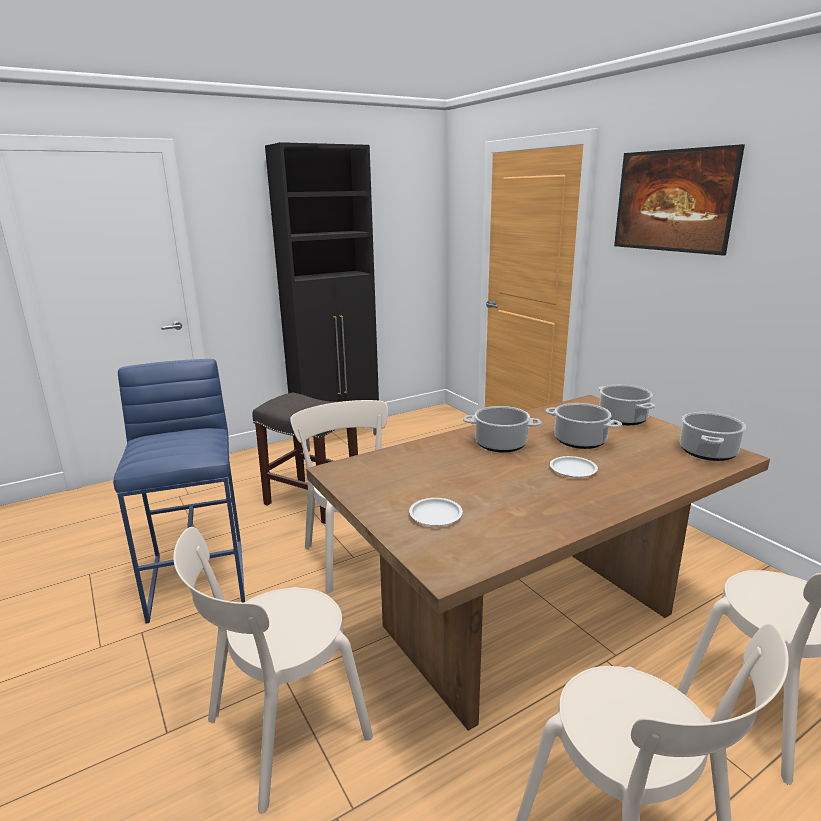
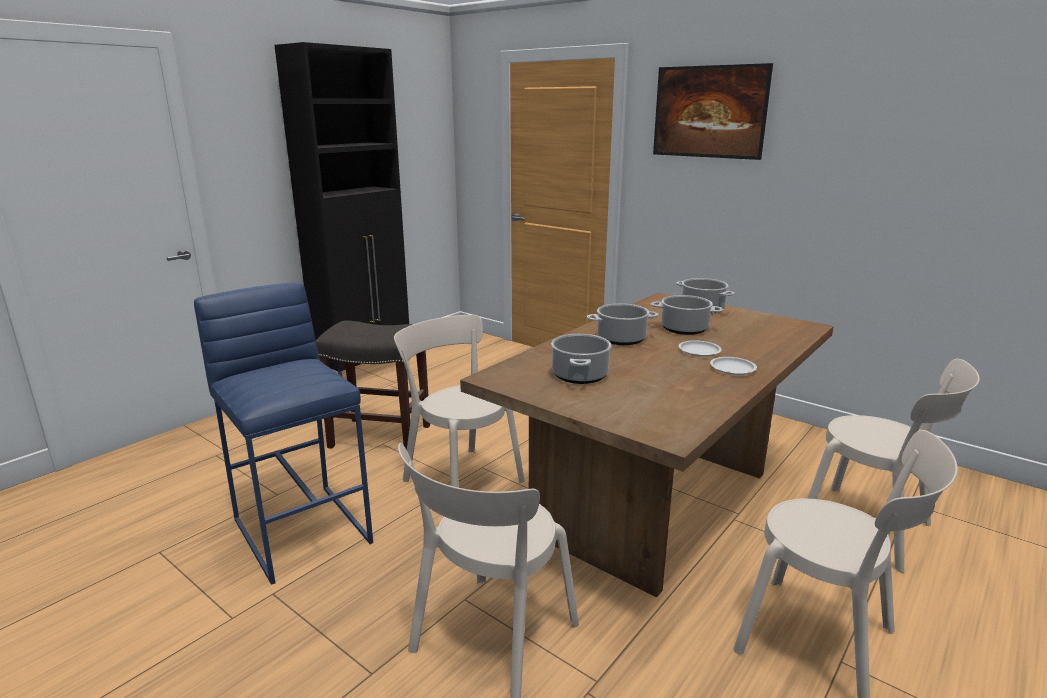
camera: 20 degrees left, 0 degrees up
(436, 515) = (621, 399): white plate -> white plate (733, 369)
(707, 452) = (787, 326): cooking pot -> cooking pot (579, 375)

